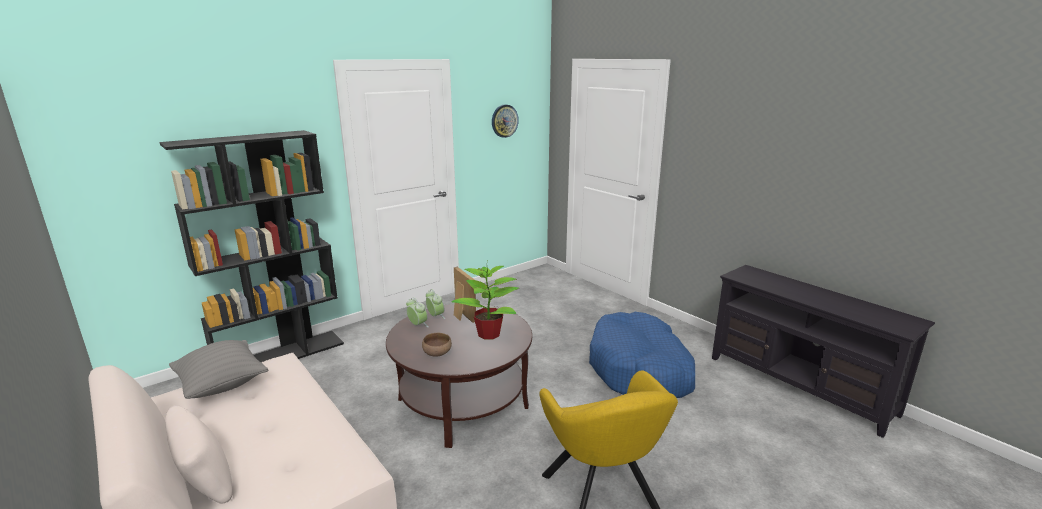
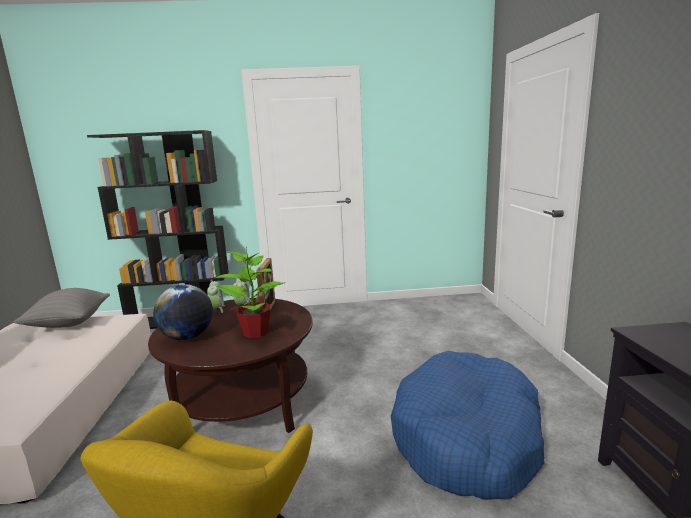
camera: 35 degrees right, 5 degrees down
(438, 353) = (187, 337): brown bowl -> globe
(504, 121) = (426, 130): wall clock -> none

